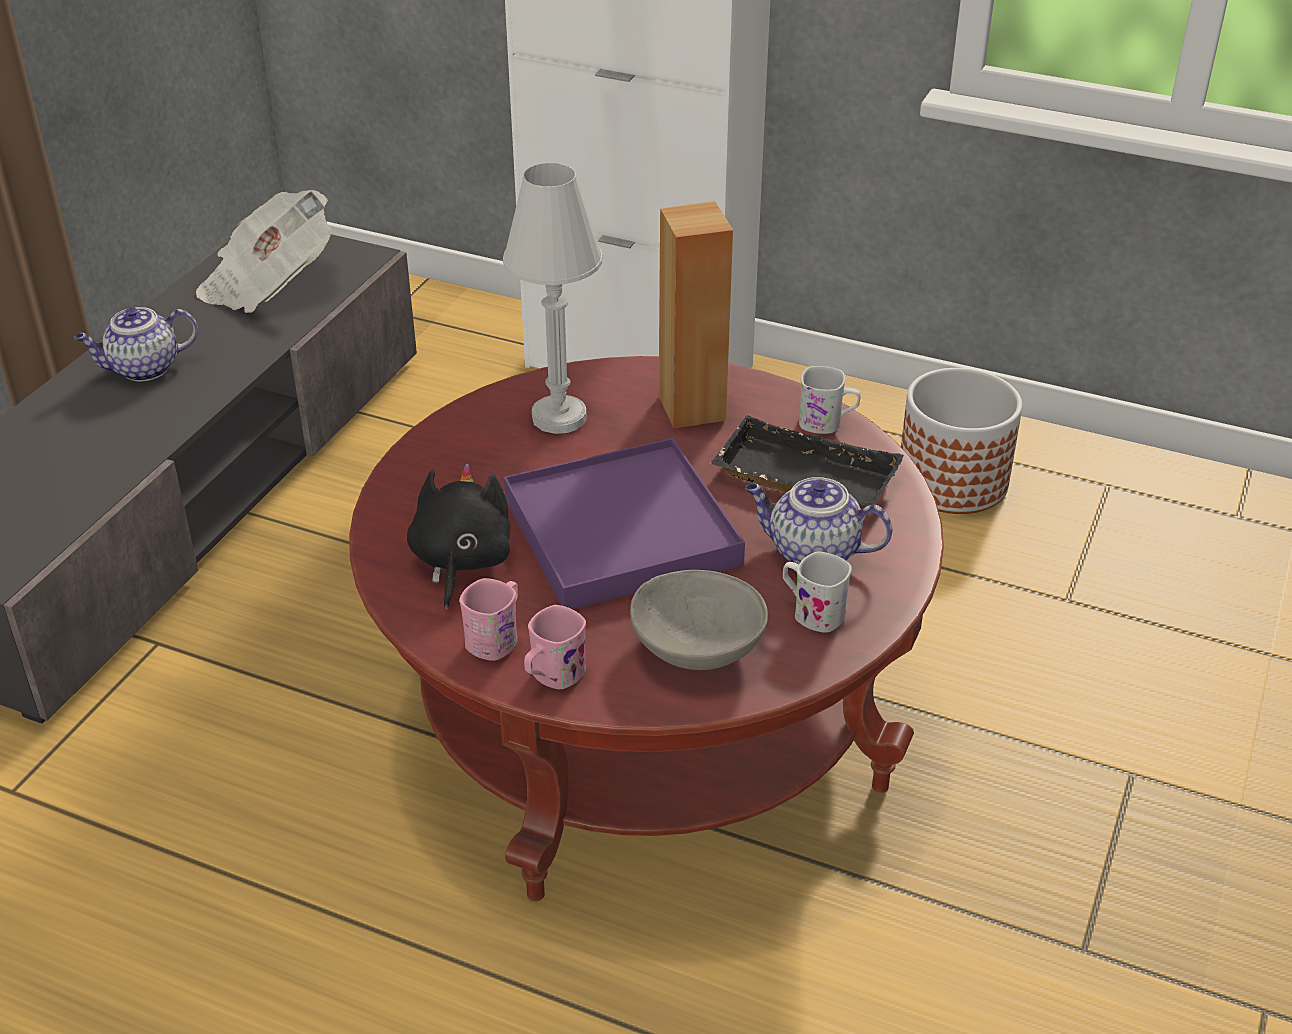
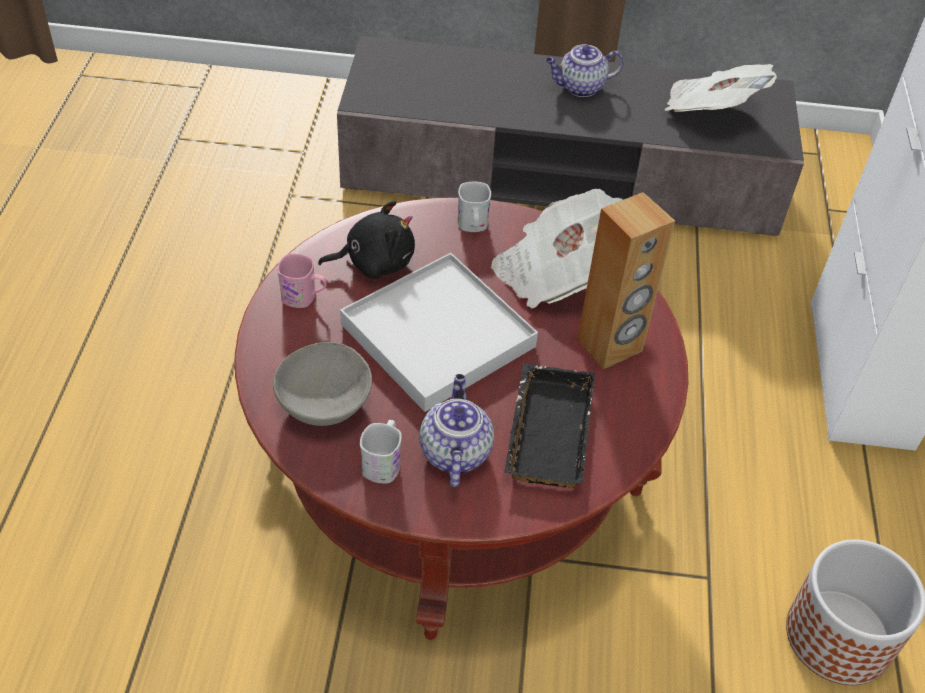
camera: 70 degrees right, 10 degrees up
(143, 369) = (580, 87): teapot -> teapot turned 60 degrees counterclockwise
(552, 676) = (274, 333): pink mug -> none
(559, 418) = (558, 273): white table lamp -> newspaper
(620, 531) = (438, 335): purple tray -> white tray
(827, 423) = (632, 435): white mug -> white mug (473, 226)

